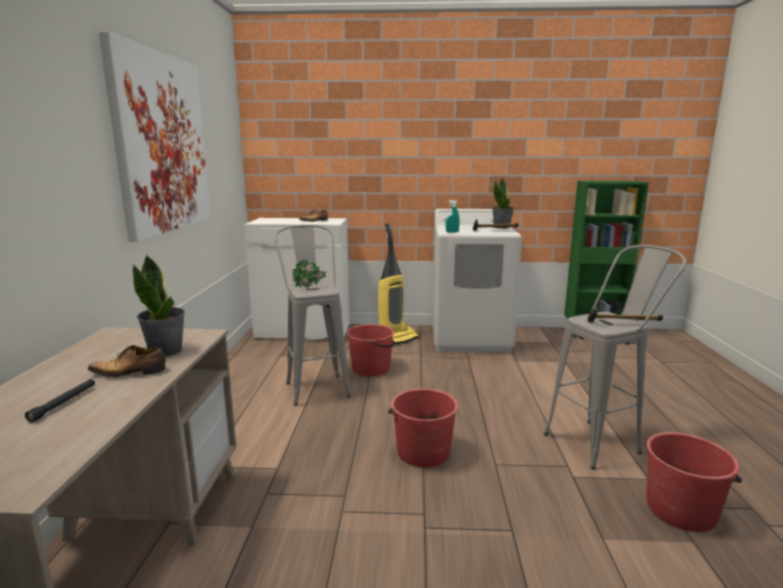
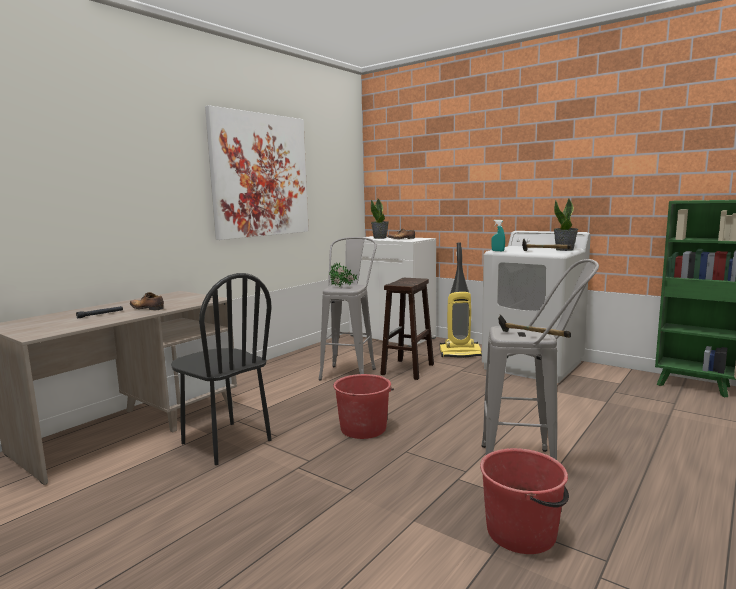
camera: 35 degrees right, 5 degrees down
(166, 350) = (181, 303): potted plant -> potted plant (380, 238)
(293, 530) = (225, 442): none -> black chair
(371, 368) = (407, 370): red bucket -> brown stool

